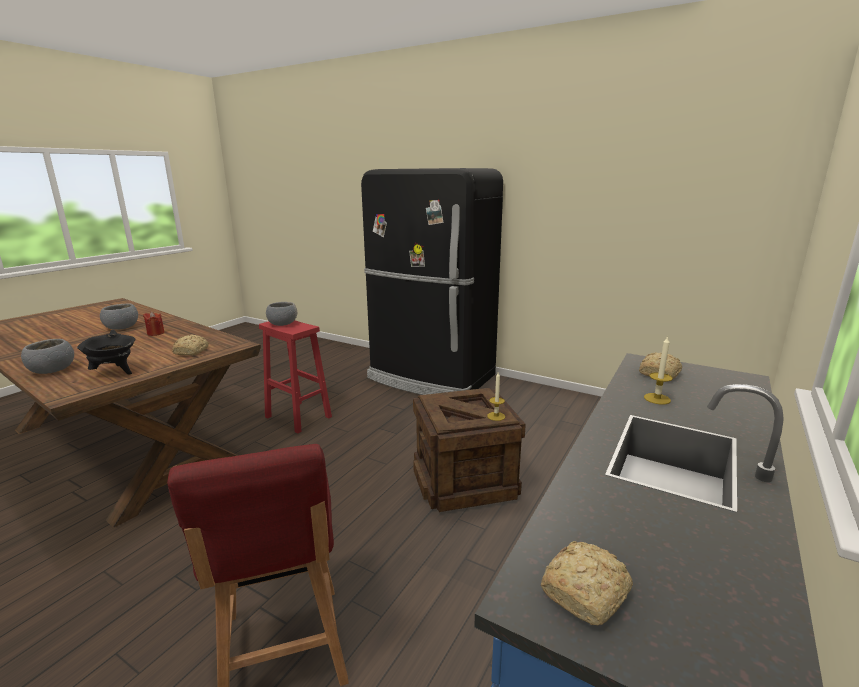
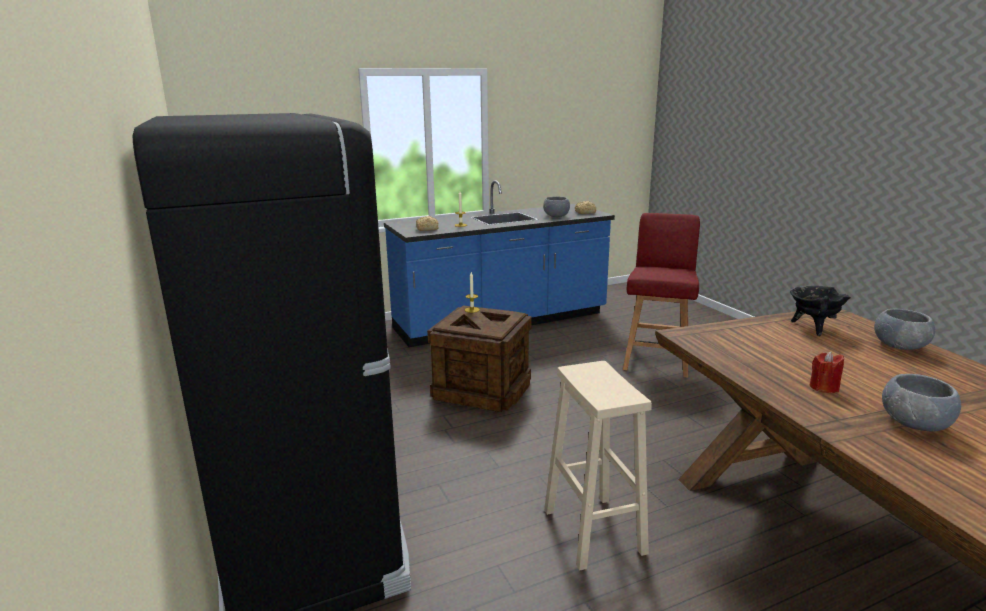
camera: 145 degrees left, 0 degrees up
(192, 351) = (739, 337): bread -> none
(282, 324) = (610, 387): grey bowl -> grey bowl (556, 216)
(299, 417) = (592, 530): red stool -> beige stool

